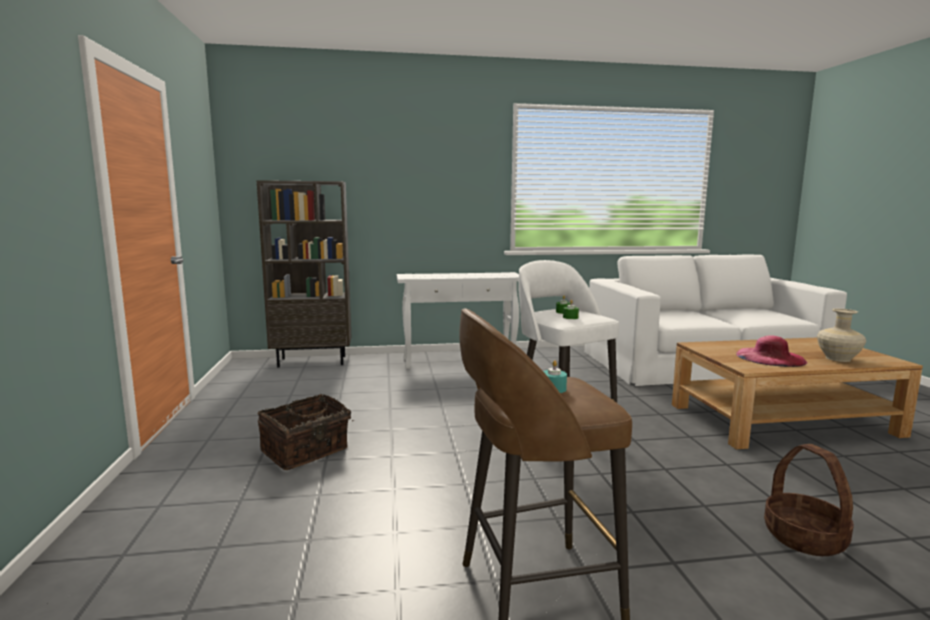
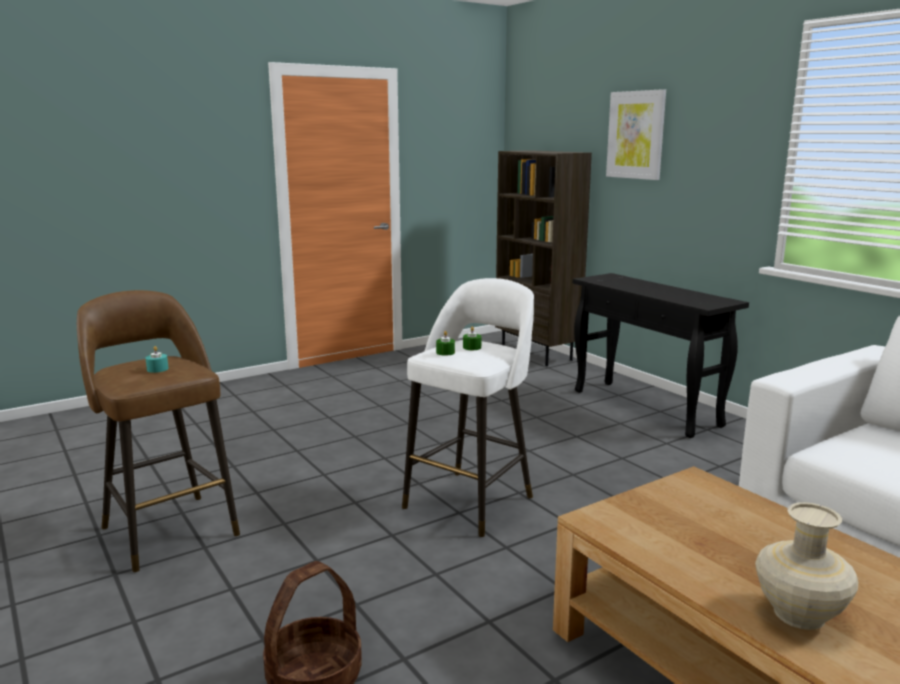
camera: 65 degrees right, 5 degrees up
(306, 451) = (338, 407): basket -> none
(388, 169) = (636, 135): none -> picture
(460, 361) = (646, 408): white console table -> black console table
(770, 357) = (698, 540): pink hat -> none

